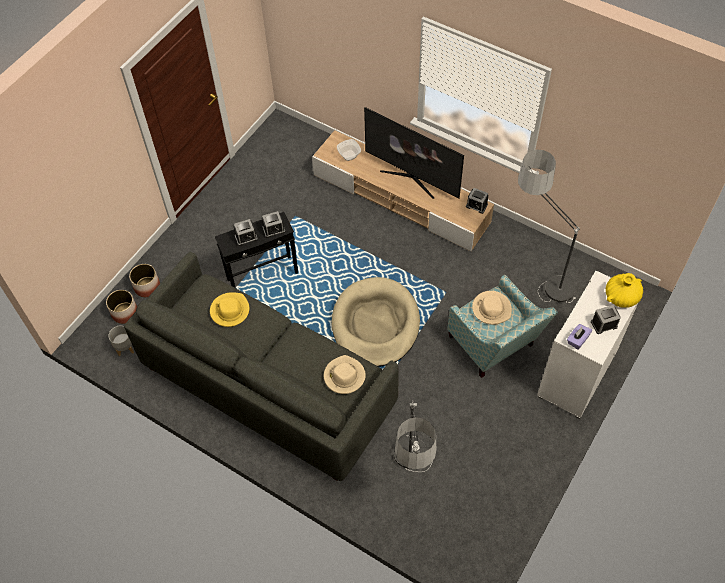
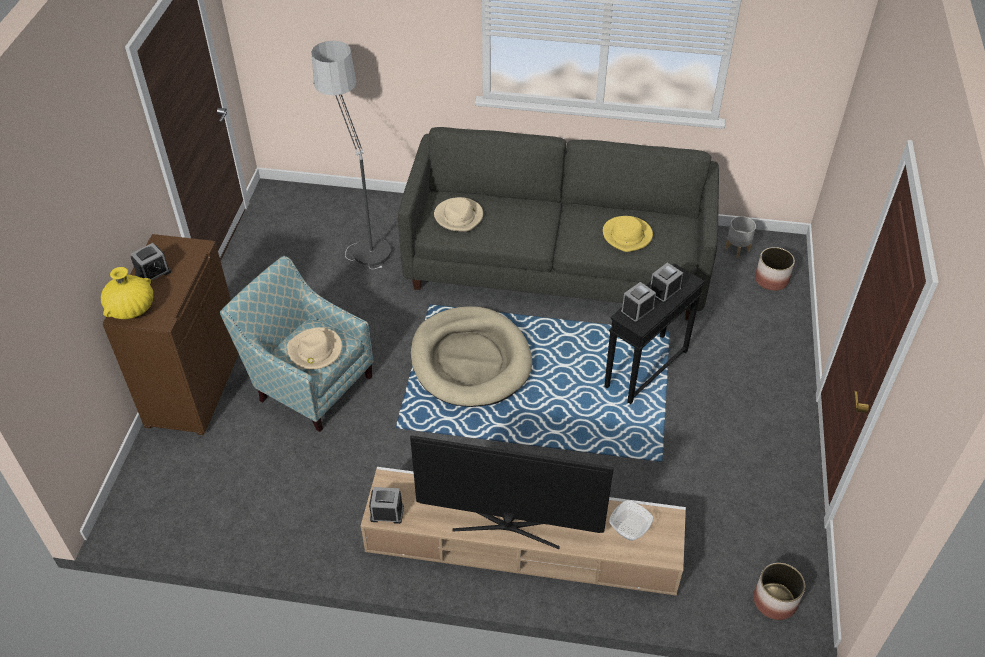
camera: 155 degrees right, 10 degrees down
(147, 287) = (773, 312): planter -> planter (775, 600)
(538, 277) = (270, 491): floor lamp -> none
(577, 340) = (185, 248): purple tissue box -> none
(578, 374) = (194, 384): white cabinet -> brown cabinet

